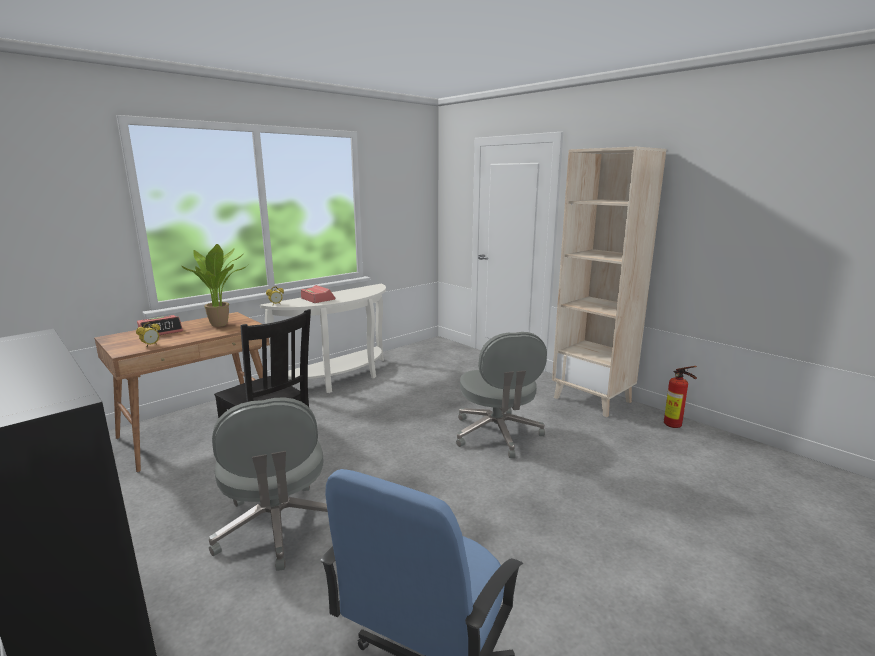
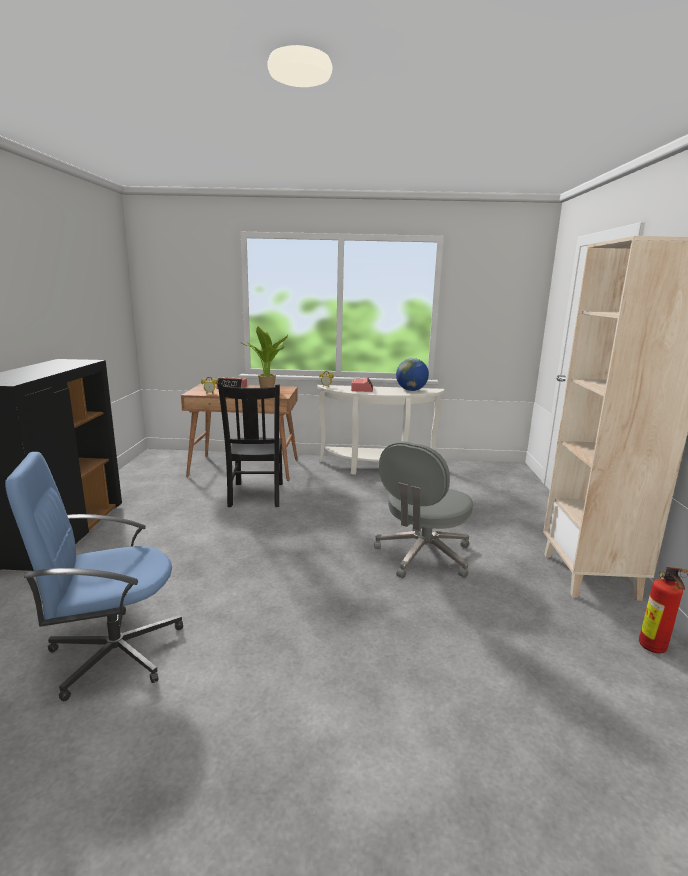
camera: 45 degrees right, 0 degrees up
(277, 527) = (191, 535): grey office chair -> none
(362, 290) = (411, 390): none -> globe

